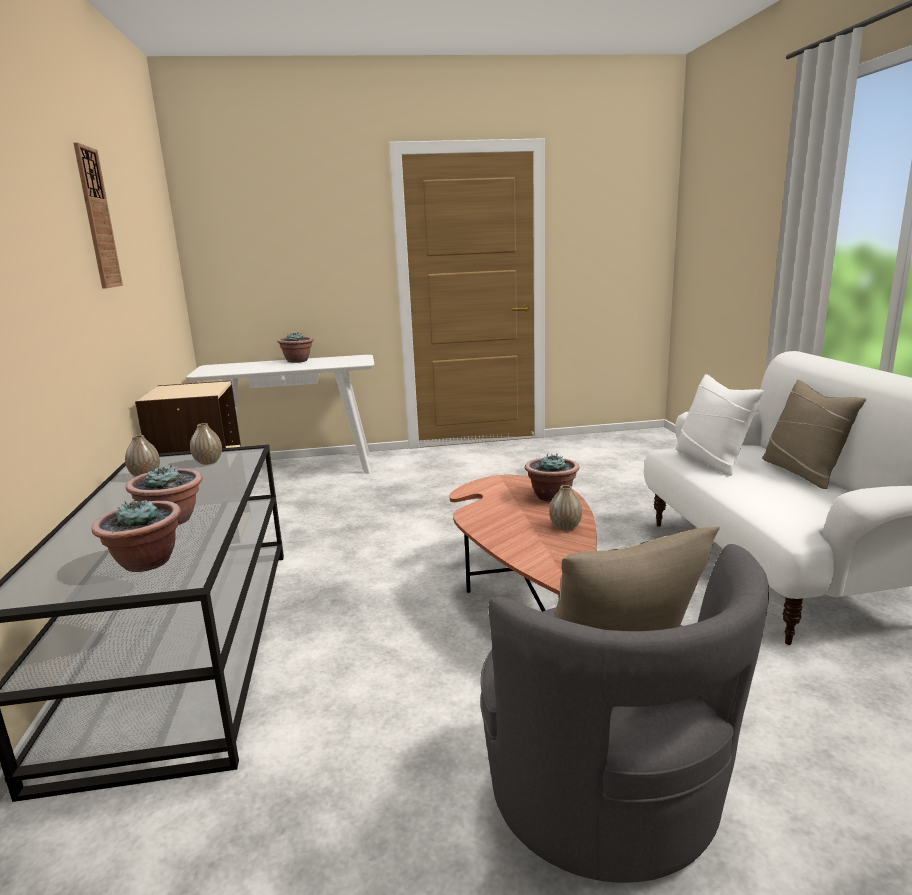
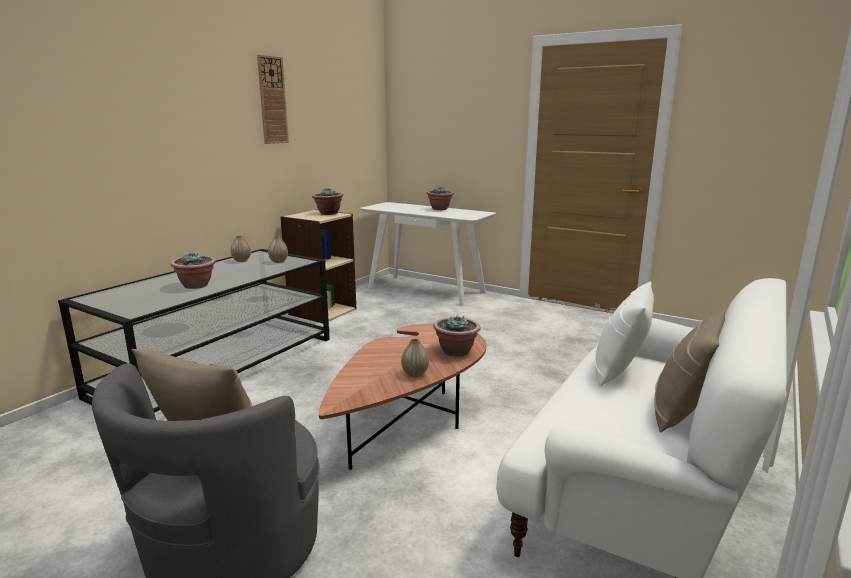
camera: 40 degrees right, 0 degrees up
(146, 562) = (144, 301): potted plant -> potted plant (328, 213)

